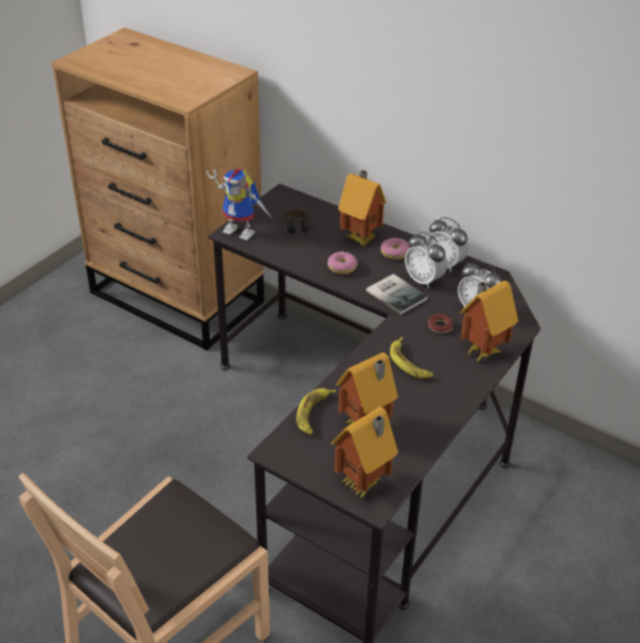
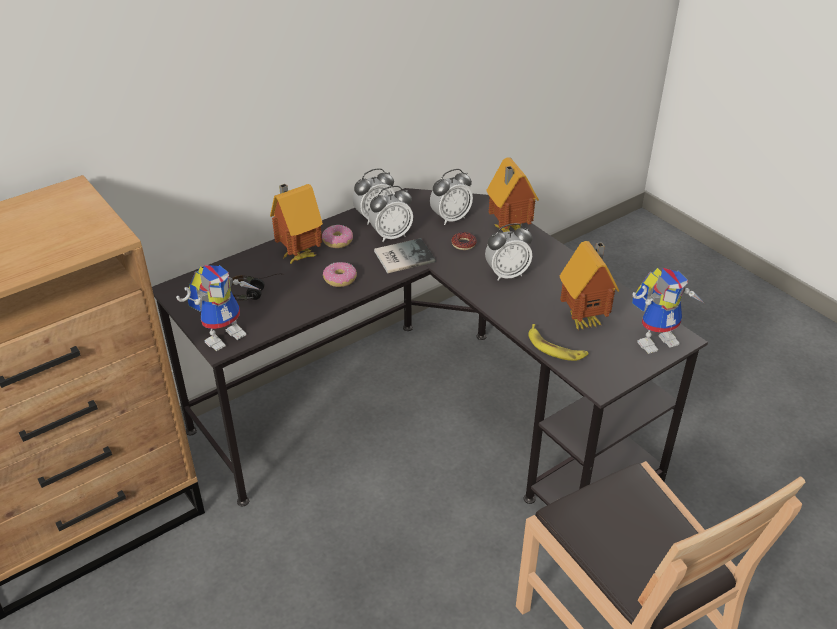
camera: 70 degrees left, 0 degrees up
(364, 485) = (657, 339): toy house -> toy robot
(409, 363) = (507, 274): banana -> alarm clock

